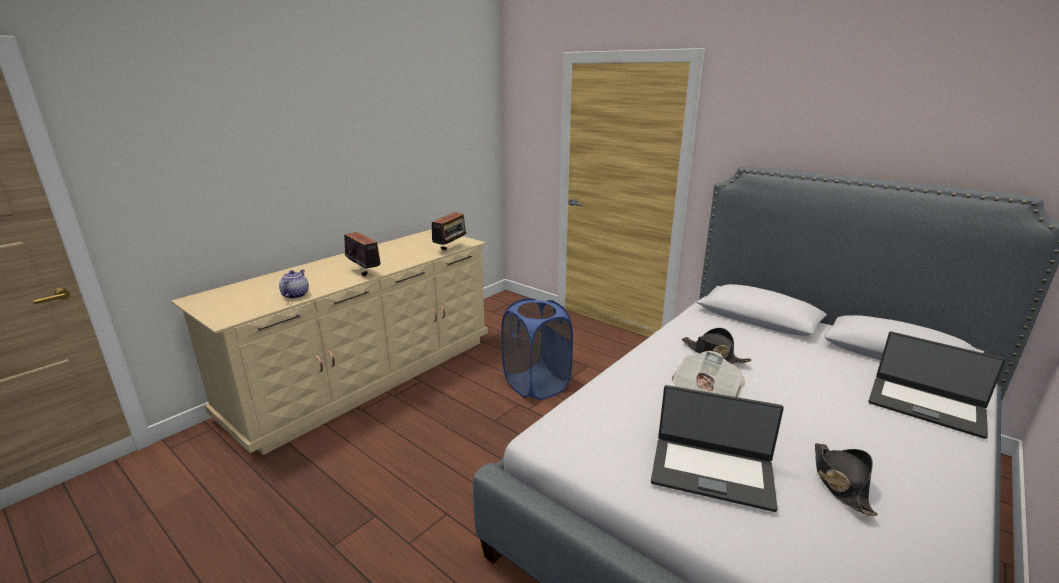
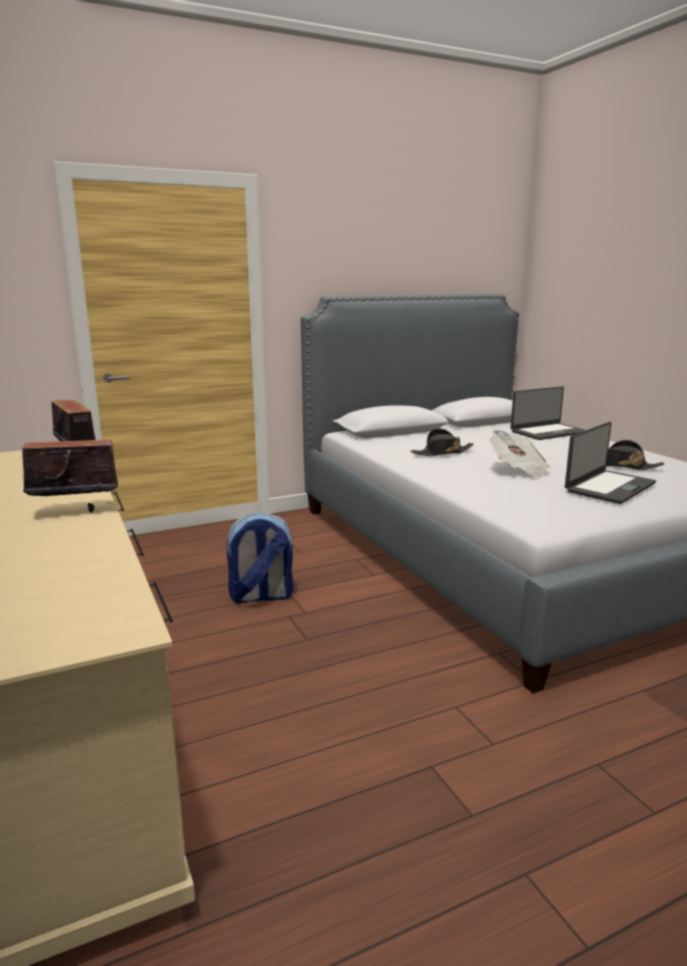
camera: 65 degrees left, 5 degrees down
(295, 295) = (90, 564): teapot -> none
(536, 384) = (260, 596): blue laundry basket -> backpack

